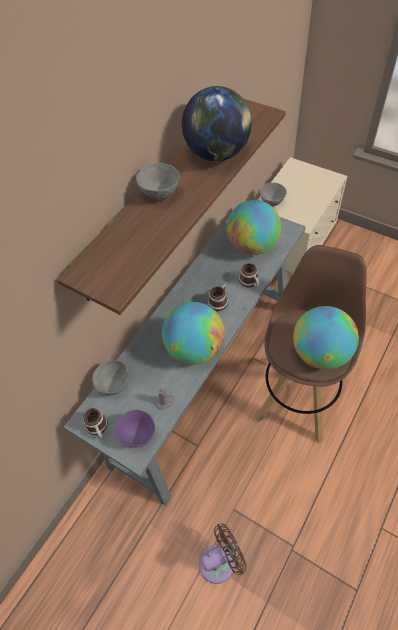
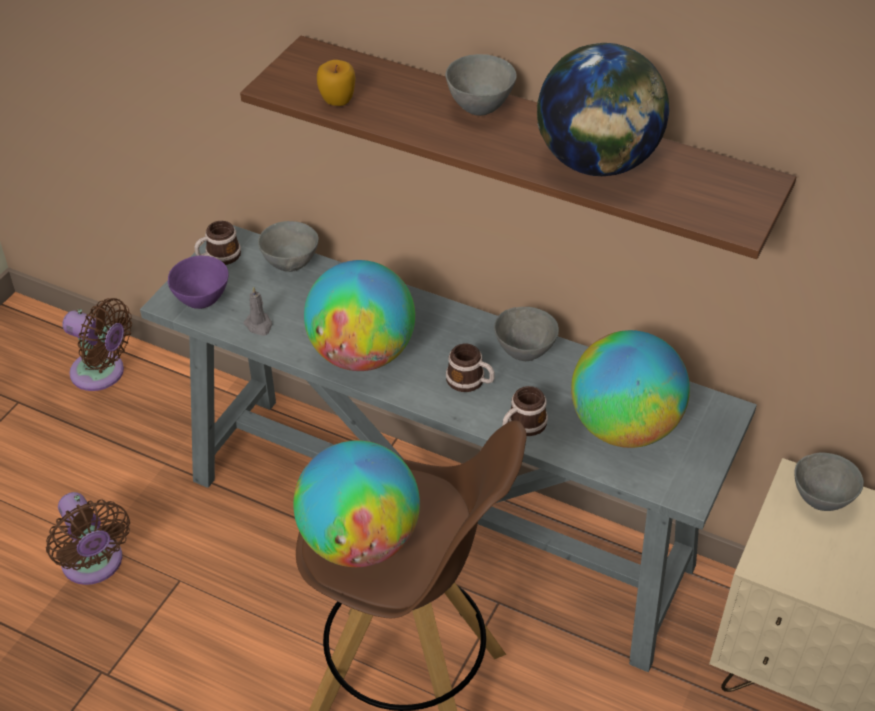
camera: 80 degrees right, 10 degrees down
(66, 573) = (102, 373): none -> brown fan
(142, 258) = (337, 102): none -> apple
(202, 278) = (524, 353): none -> grey bowl

